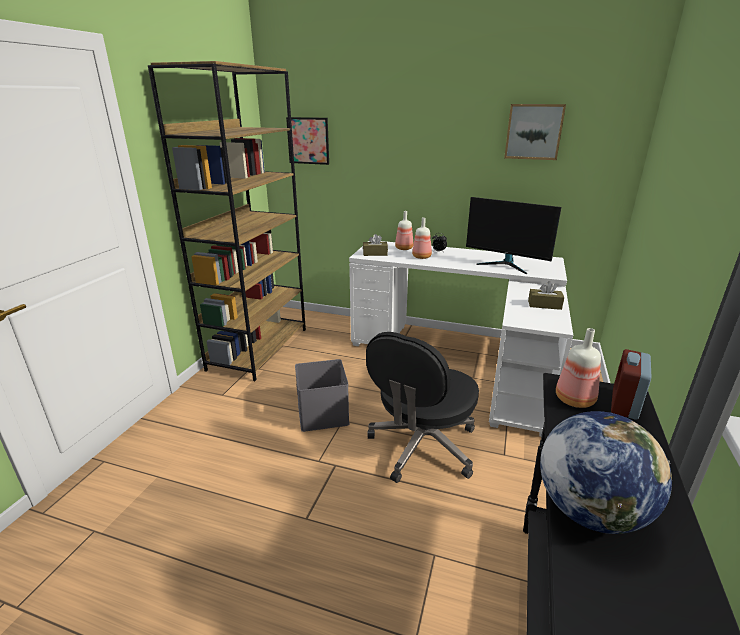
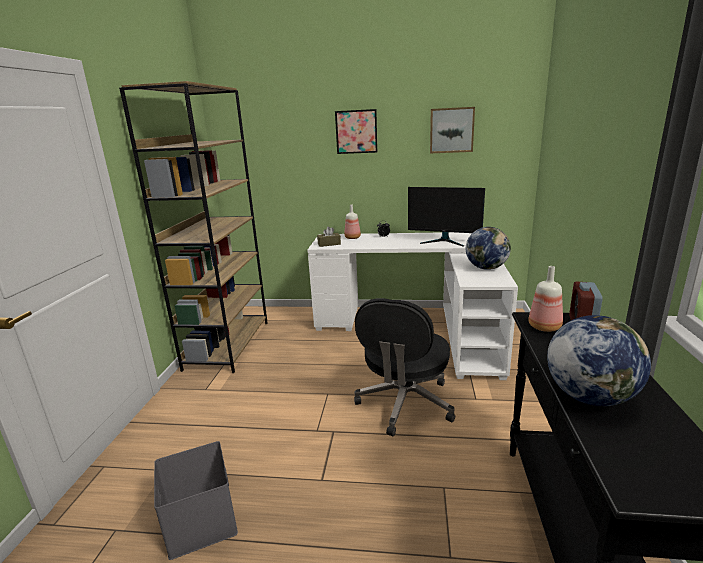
camera: 10 degrees left, 5 degrees down
(308, 141) = (255, 151): picture -> picture (356, 131)
(321, 413) = (306, 390): grey storage box -> grey storage box (199, 520)
(422, 257) = (371, 242): bottle -> none
(544, 305) = (486, 268): brown tissue box -> globe

